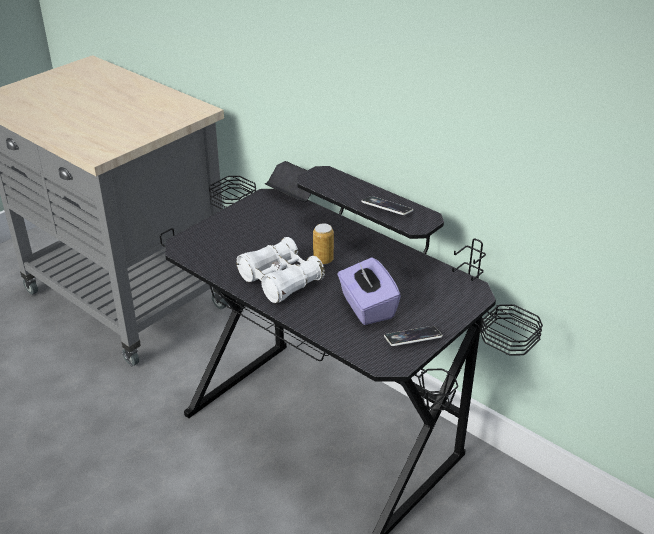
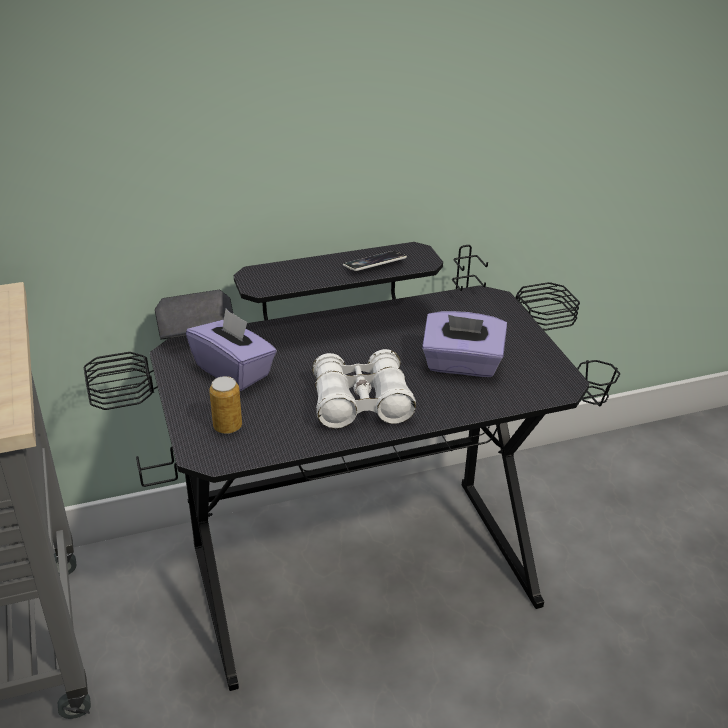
camera: 60 degrees left, 0 degrees up
(269, 222) = (234, 370): none -> purple tissue box
(323, 260) = (350, 361): can -> can (227, 427)
(412, 339) = (535, 357): phone -> none

